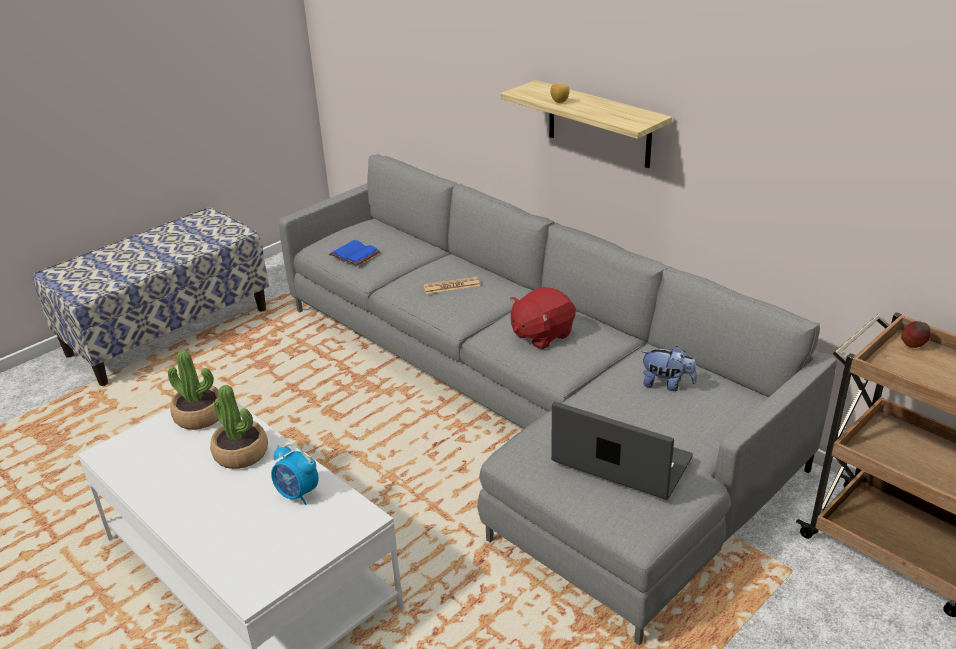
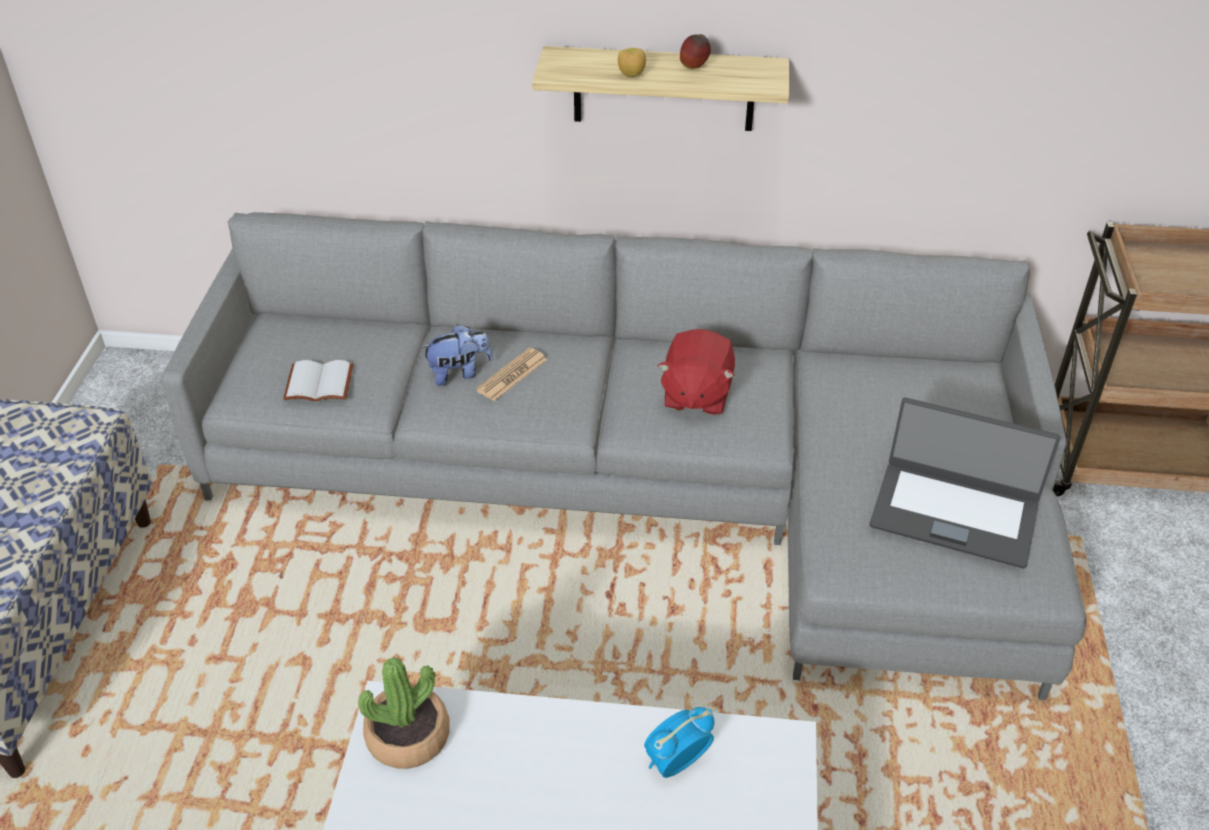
camera: 40 degrees left, 10 degrees up
(241, 453) = (536, 754): potted plant -> none
(297, 494) = (676, 762): alarm clock -> alarm clock turned 150 degrees clockwise
(353, 255) = (317, 385): blue book -> white book
(621, 462) = (954, 513): laptop -> laptop turned 150 degrees counterclockwise
(667, 384) = (889, 395): plush toy -> plush toy (459, 373)
(913, 346) = (1146, 255): apple -> apple (694, 67)

